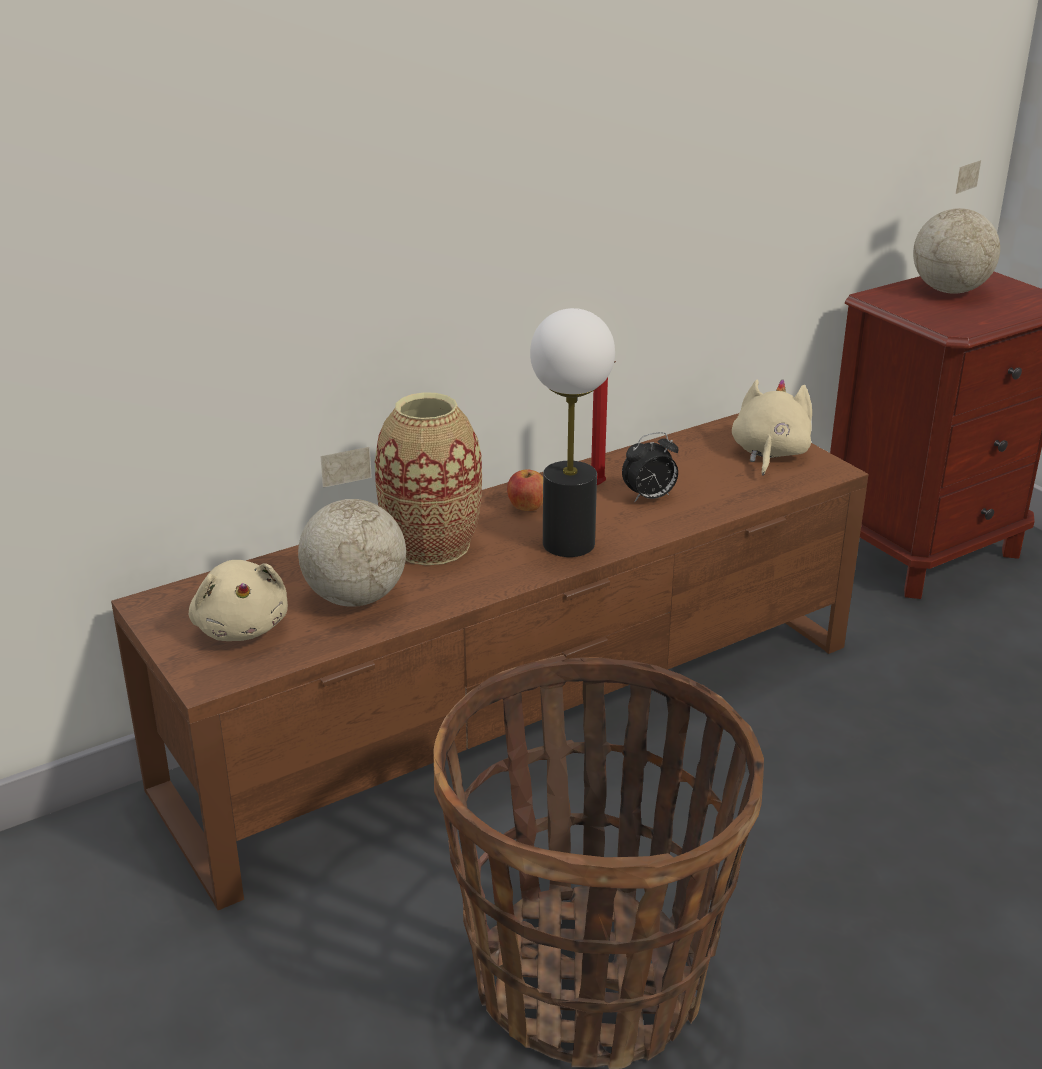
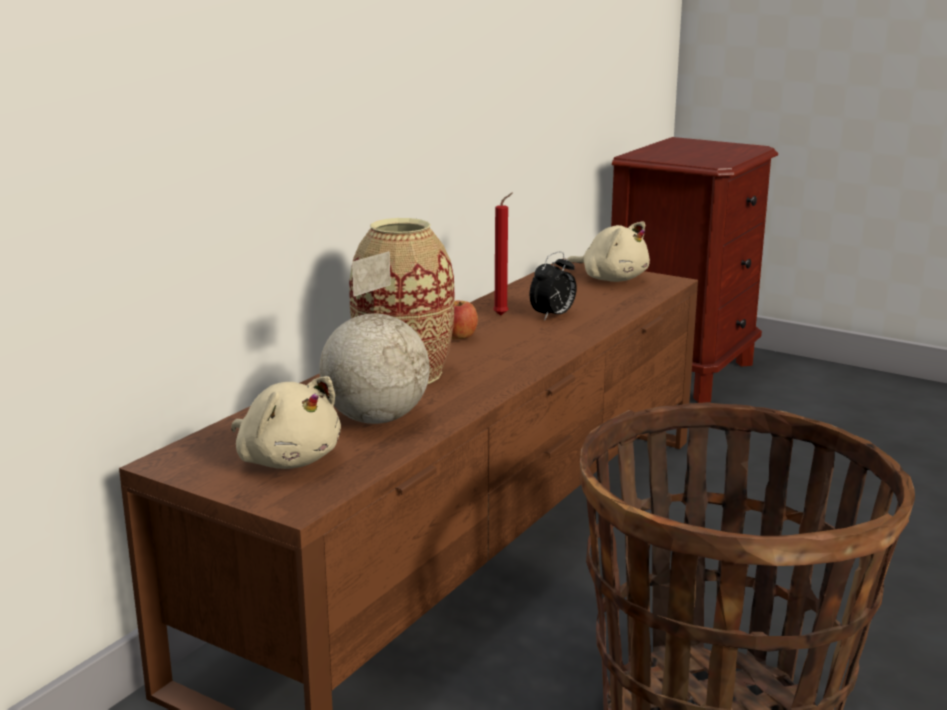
camera: 25 degrees left, 10 degrees down
(567, 544) = (522, 353): table lamp -> none
(769, 453) = (611, 279): beige plush toy -> beige plush toy turned 135 degrees clockwise
(951, 291) = (682, 149): globe -> none

